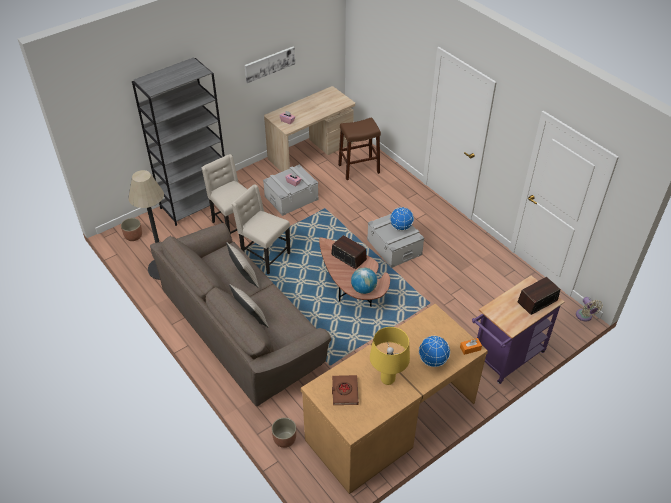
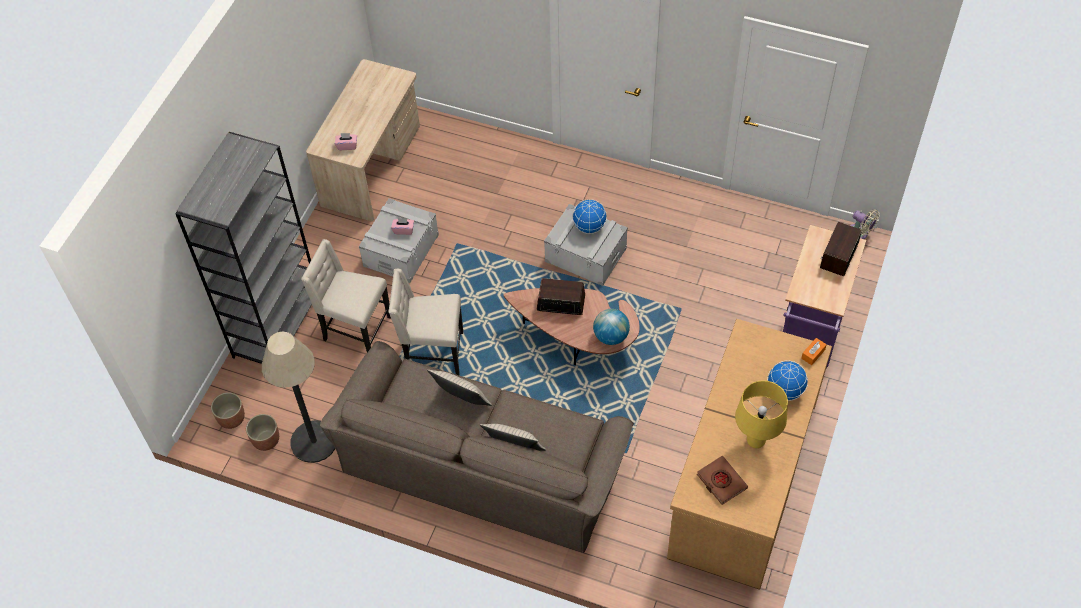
camera: 30 degrees left, 10 degrees up
(269, 64) = (297, 79): picture -> none
(284, 439) = (644, 571): planter -> planter (266, 440)
(358, 169) = (456, 161): brown stool -> none

